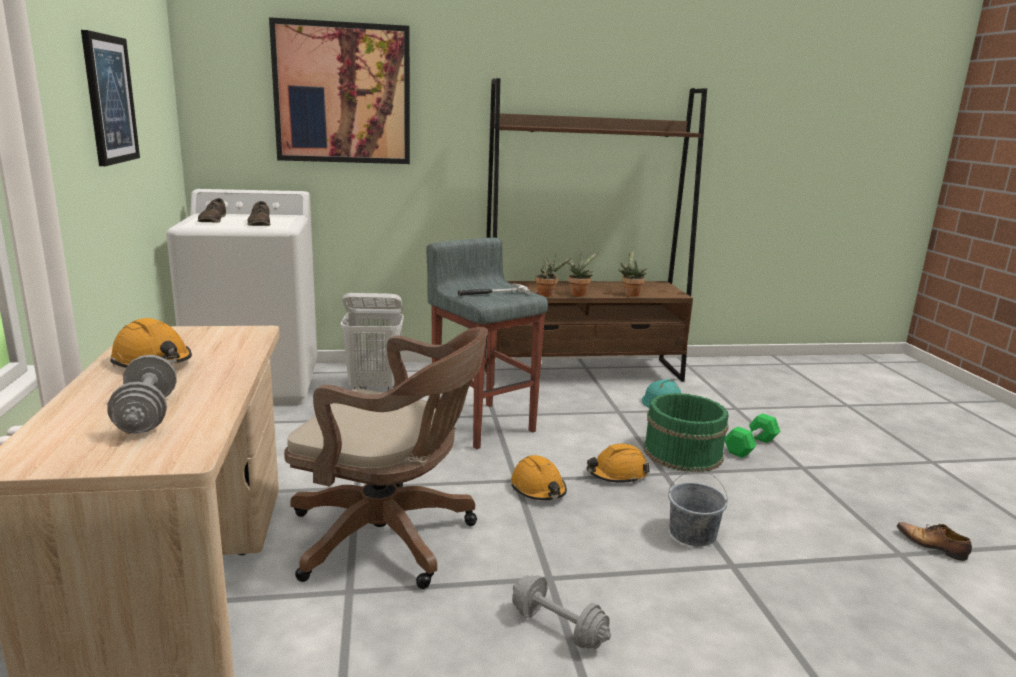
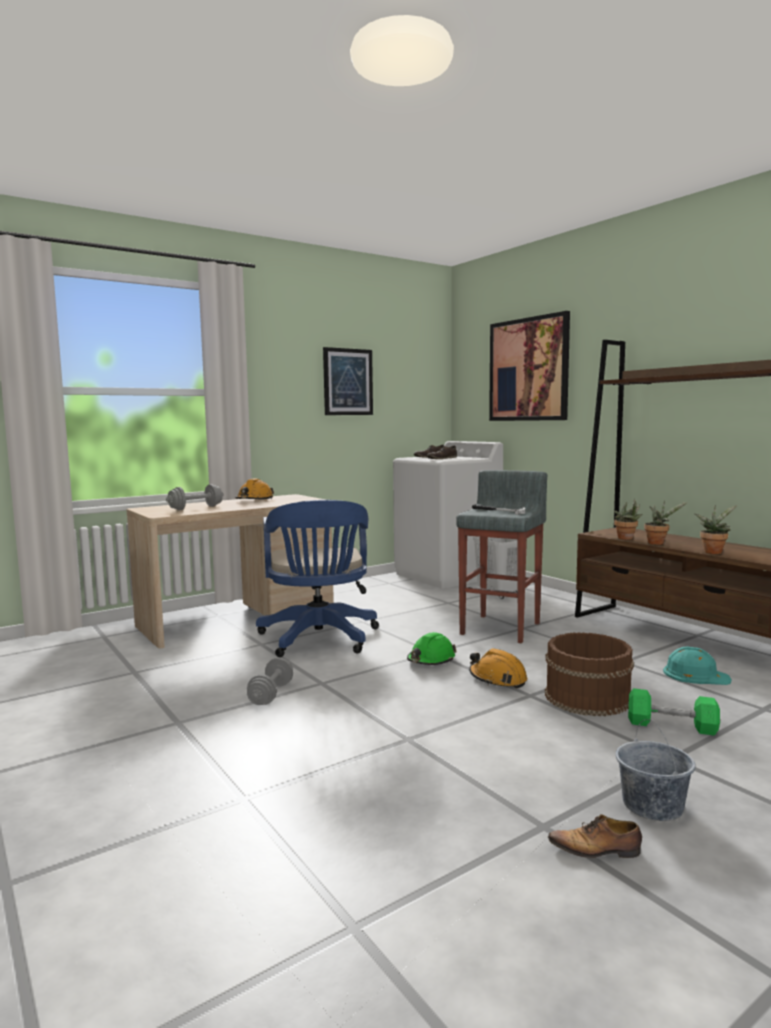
camera: 65 degrees right, 10 degrees down
(390, 538) = (319, 640): brown office chair -> blue office chair
(538, 489) = (431, 660): orange hard hat -> green hard hat
(682, 453) = (586, 697): green bucket -> brown bucket
(693, 534) = (439, 718): grey bucket -> grey bucket (652, 805)
(932, 546) = (596, 850): shoe -> shoe turned 105 degrees counterclockwise

